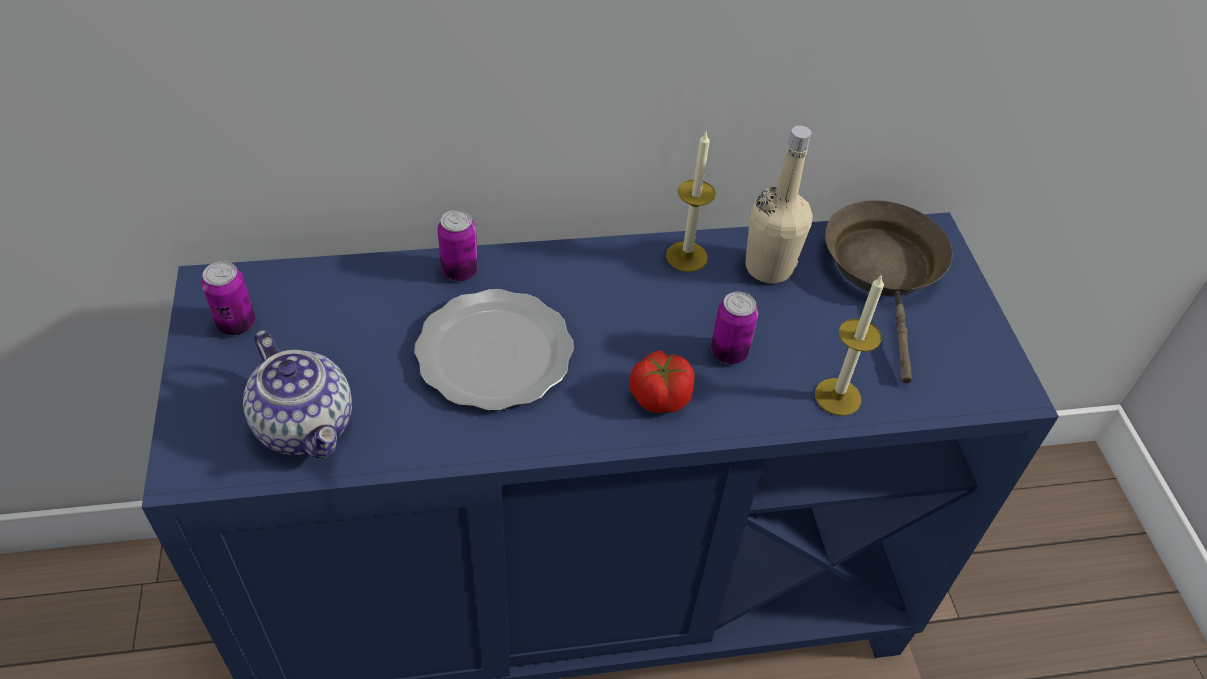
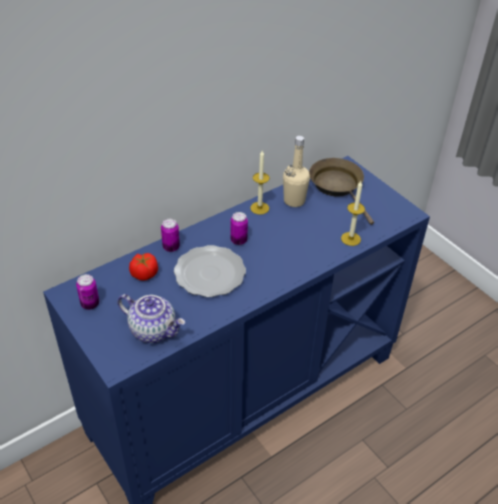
camera: 25 degrees left, 5 degrees down
(659, 397) = (286, 264): tomato -> tomato (144, 274)
(729, 352) = (300, 238): can -> can (238, 240)

